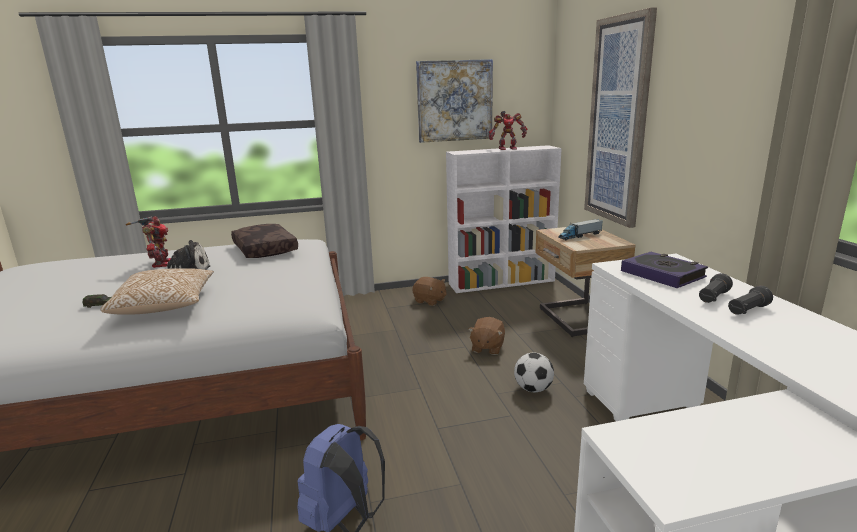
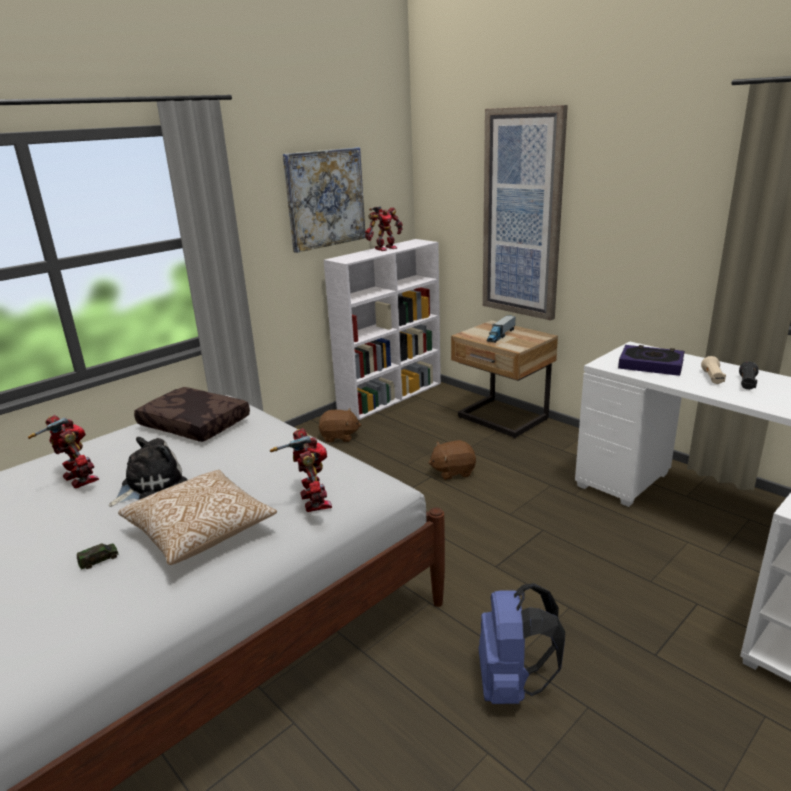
camera: 30 degrees left, 5 degrees up
(248, 307) = (312, 502): none -> toy robot
(487, 348) = (453, 471): brown plush toy -> brown plush toy turned 90 degrees clockwise
(533, 389) = (535, 499): football -> none
(713, 298) = (712, 378): black flashlight -> beige flashlight

